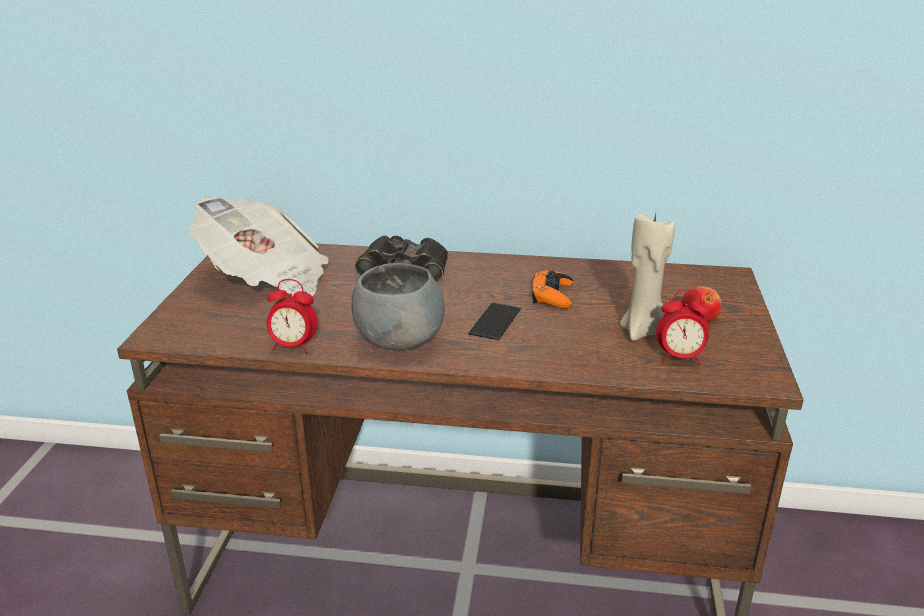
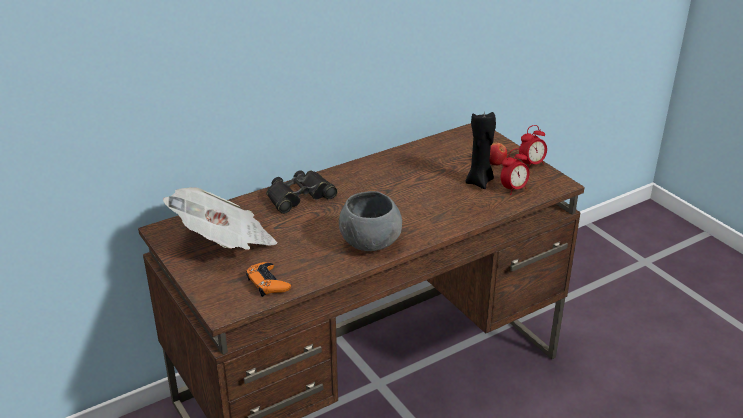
camera: 40 degrees left, 5 degrees up
(293, 347) = (319, 275): alarm clock -> alarm clock (531, 164)
(495, 321) = (402, 209): phone -> none
(552, 295) = (408, 180): orange game controller -> orange game controller (267, 283)
(643, 331) = (479, 182): beige candle -> black candle

